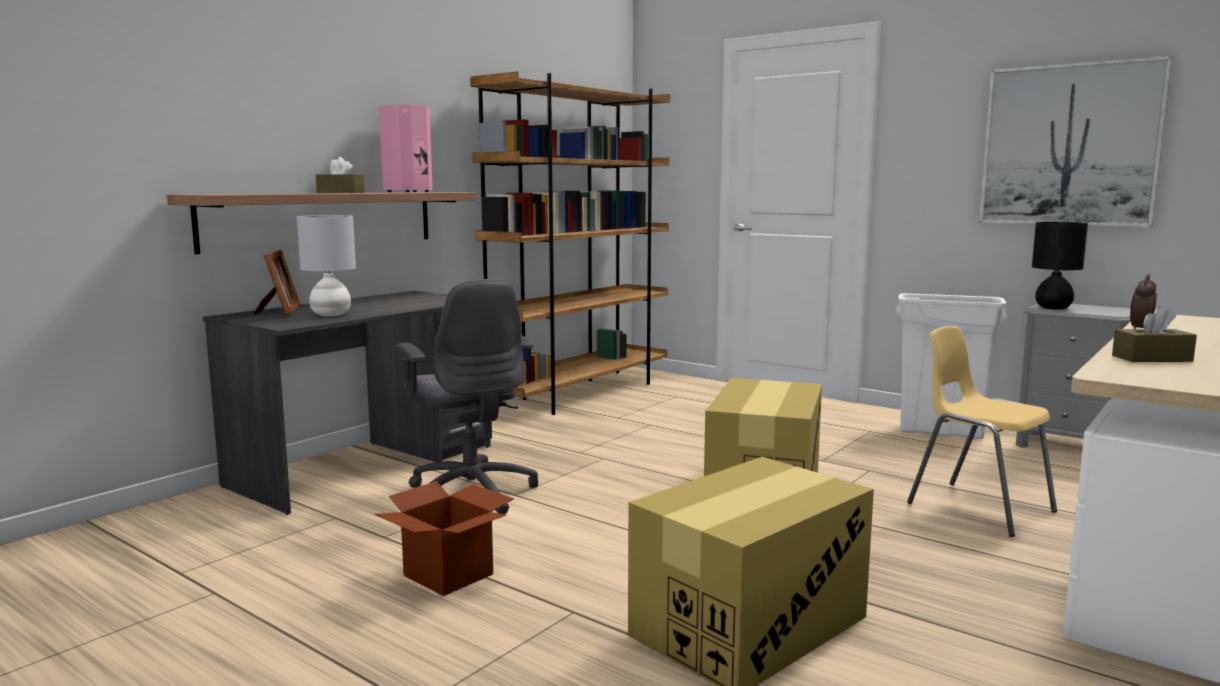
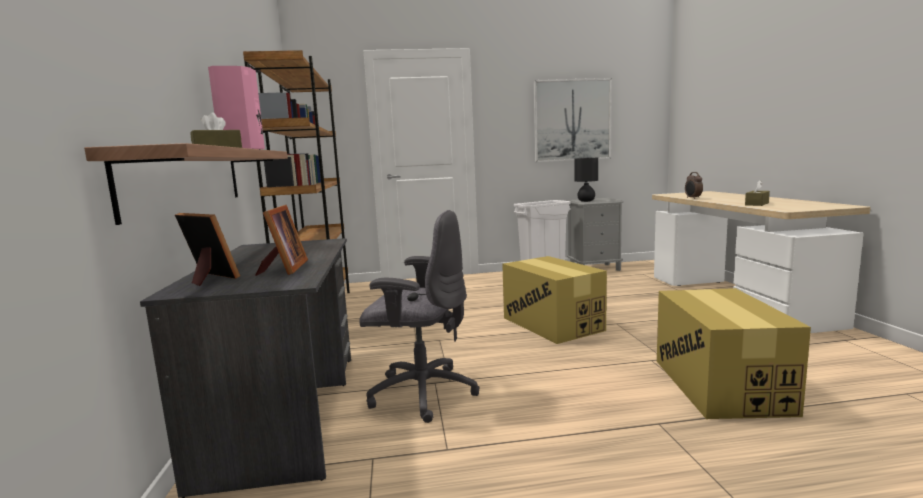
camera: 45 degrees left, 0 degrees up
(331, 314) = (284, 269): grey table lamp -> picture frame
(448, 575) = (553, 446): cardboard box -> none
(978, 507) = (636, 301): yellow chair -> none

